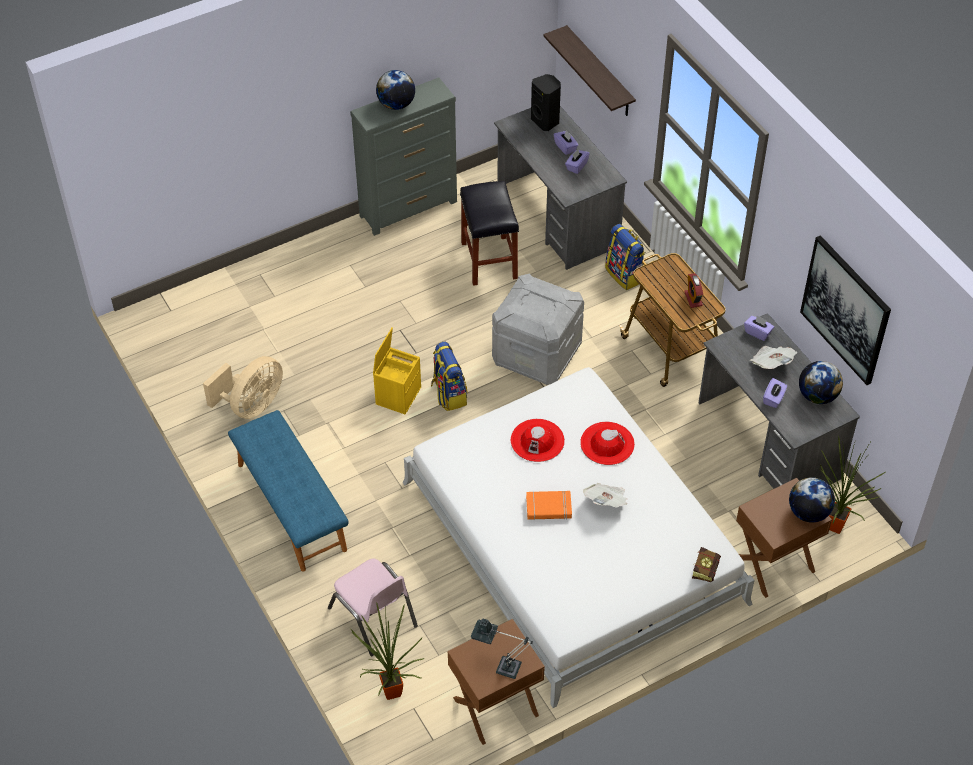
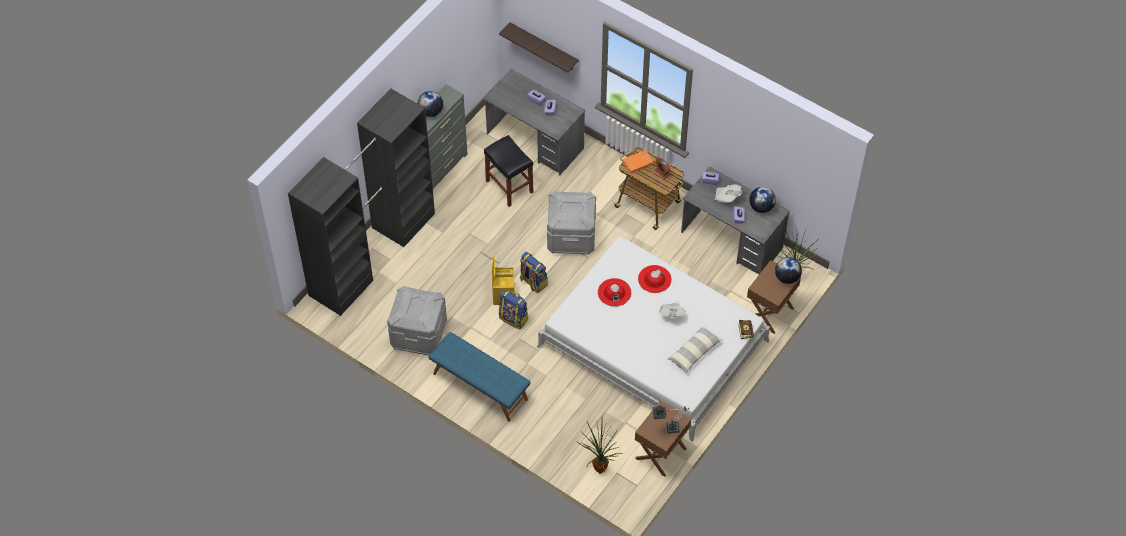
camera: 25 degrees left, 5 degrees up
(251, 405) = (418, 334): beige fan -> grey storage box
(257, 281) = (373, 253): none -> black wardrobe
(373, 617) = (565, 431): pink chair -> none
(546, 121) = (515, 86): black speaker -> none
(548, 508) = (642, 329): orange book -> orange book (638, 163)
(610, 570) = (694, 352): none -> pillow
(625, 274) = (596, 166): backpack -> backpack (514, 318)
(845, 309) = (768, 155): picture -> none

